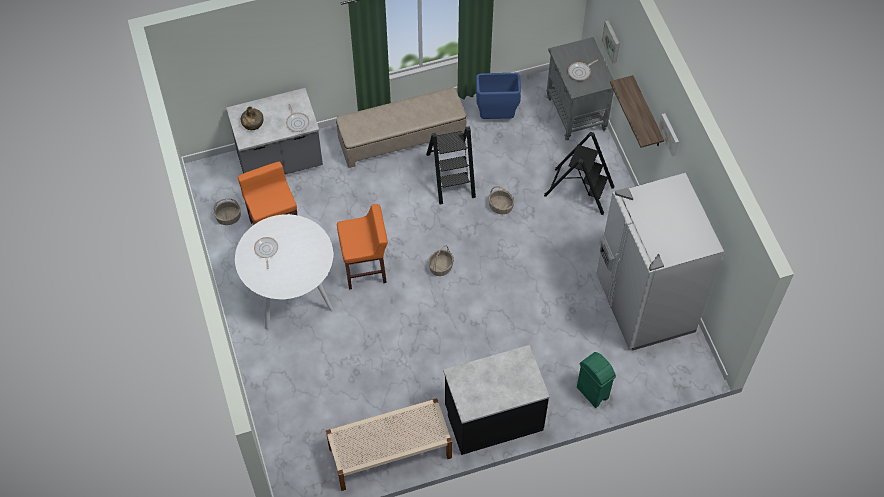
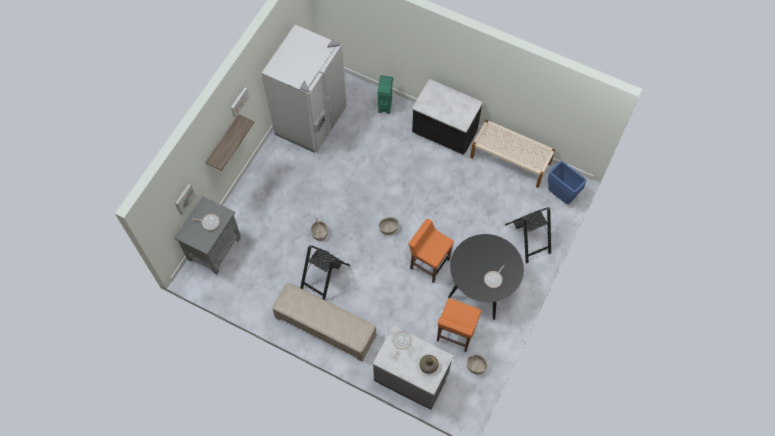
camera: 135 degrees left, 5 degrees up
(290, 291) = (481, 287): white dining table -> black dining table
(496, 116) = (258, 289): blue trash can -> blue trash can (560, 196)
(578, 190) = (269, 205): black step ladder -> black step ladder (528, 239)

